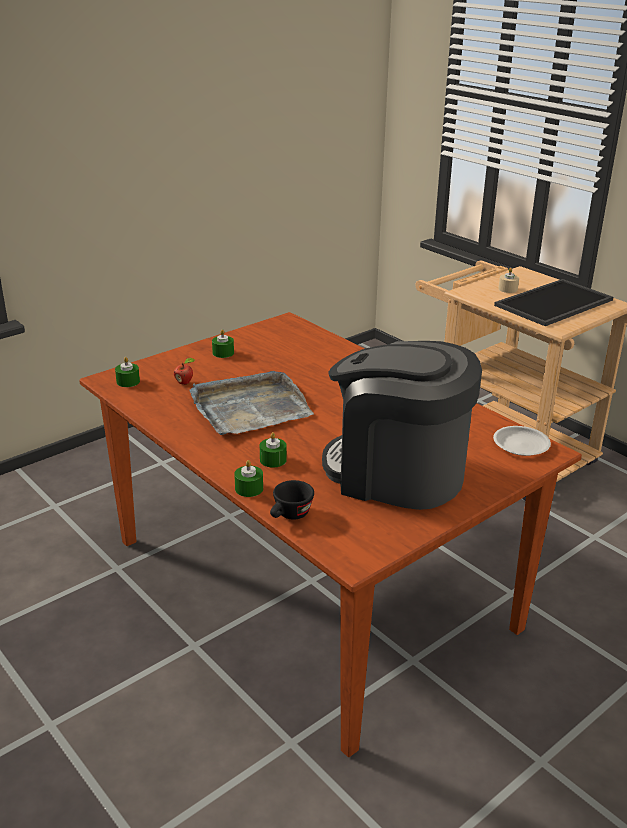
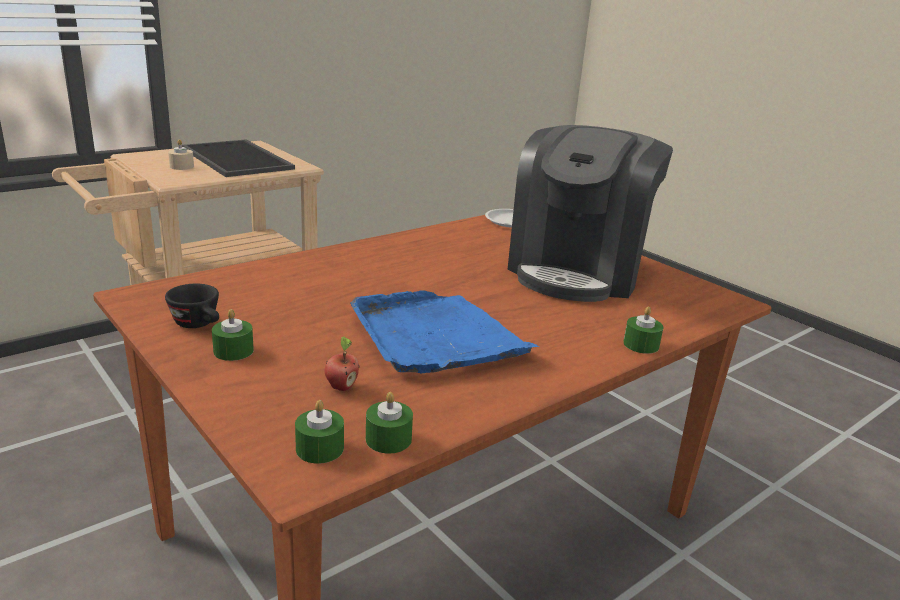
camera: 90 degrees left, 5 degrees down
(249, 408) = (435, 337): grey tray -> blue tray
(273, 460) = (571, 328): green candle -> green candle (388, 439)
(290, 516) = (682, 325): black cup -> black cup (199, 324)

